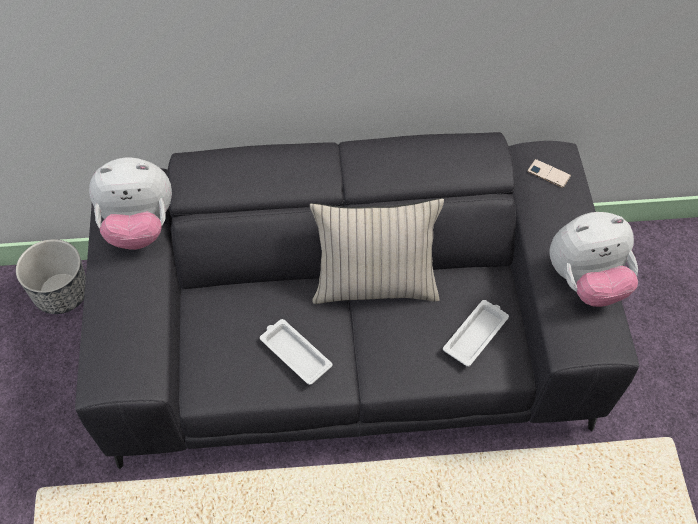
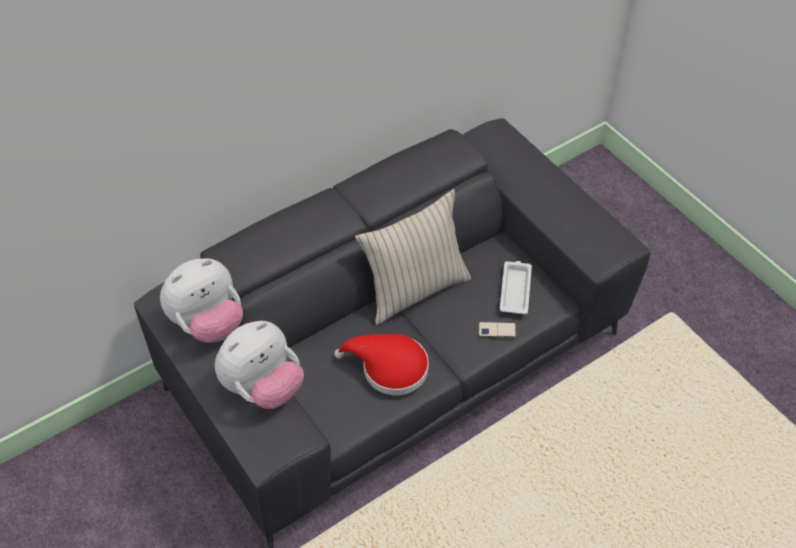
camera: 30 degrees left, 5 degrees down
(62, 293) = (117, 438): planter -> none
(294, 353) = (389, 368): white tray -> red hat
(548, 173) = (501, 146): phone -> phone (497, 330)
(586, 281) = (579, 209): plush toy -> plush toy (263, 387)

